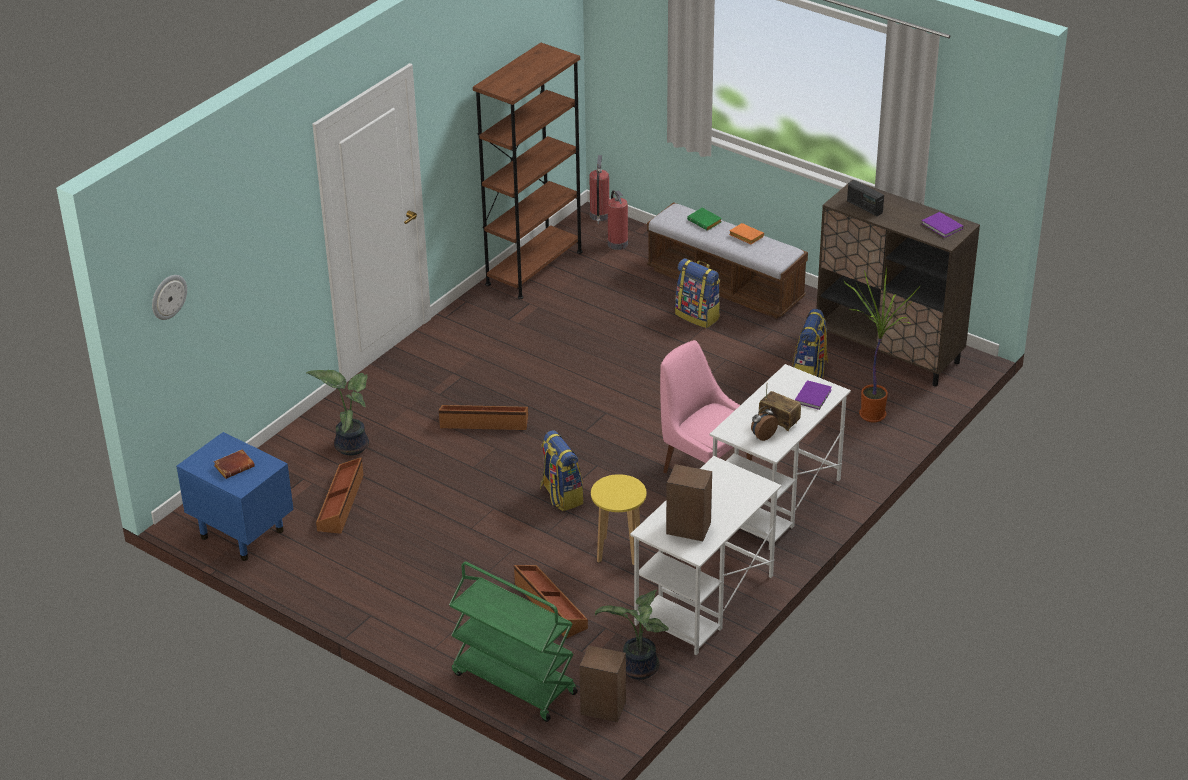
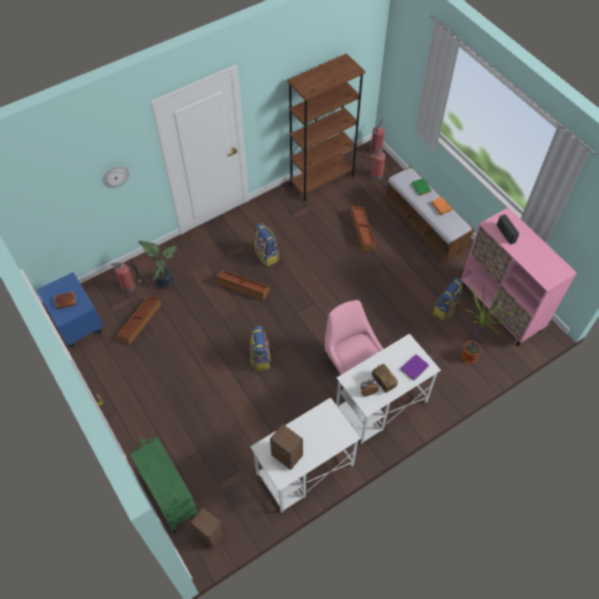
camera: 20 degrees right, 20 degrees up
(168, 296) = (31, 199): wall clock -> wall clock (115, 176)
(296, 466) = (129, 286): none -> fire extinguisher
(549, 606) = (216, 441): brown storage box -> brown storage box (362, 231)
(619, 551) = (273, 413): yellow stool -> none
(637, 669) = (242, 511): potted plant -> none
(698, 316) = (398, 244): backpack -> backpack (267, 255)
(889, 351) = (500, 308): brown cabinet -> pink cabinet
(942, 227) = (550, 267): purple book -> none

